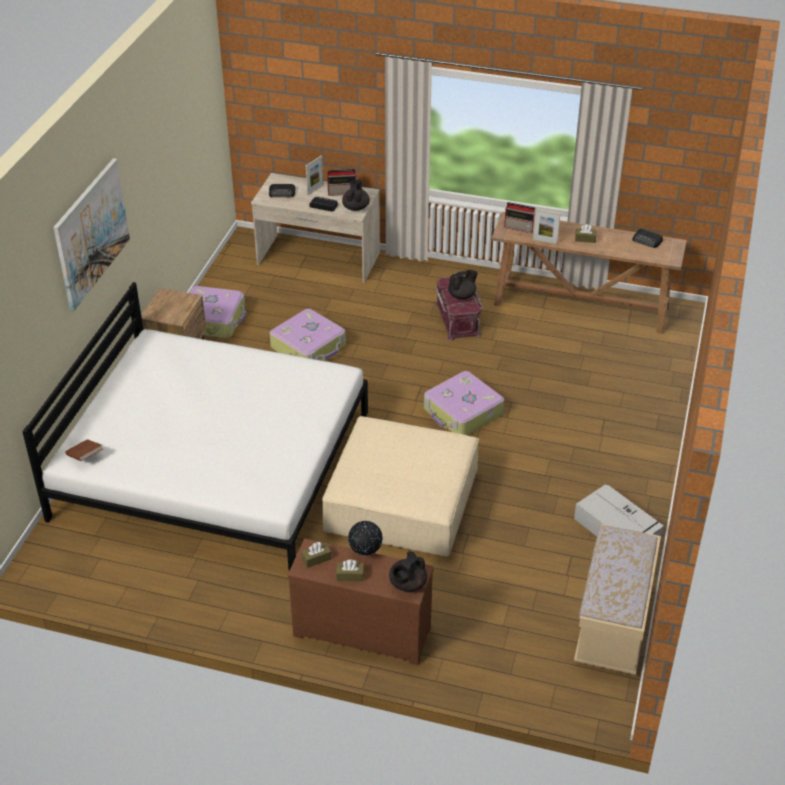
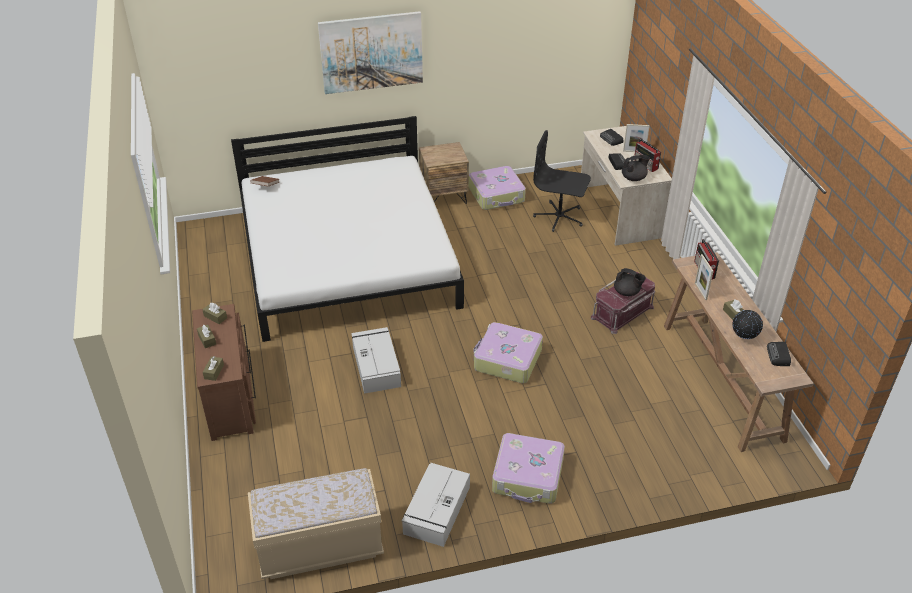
camera: 60 degrees right, 0 degrees up
(290, 296) = (559, 217): none -> black office chair
(309, 347) = (510, 250): suitcase -> suitcase (528, 476)
(365, 553) = (235, 338): globe -> globe (744, 338)
(402, 502) = (376, 366): beige ottoman -> grey storage box
(407, 584) = (214, 372): black teapot -> brown tissue box

